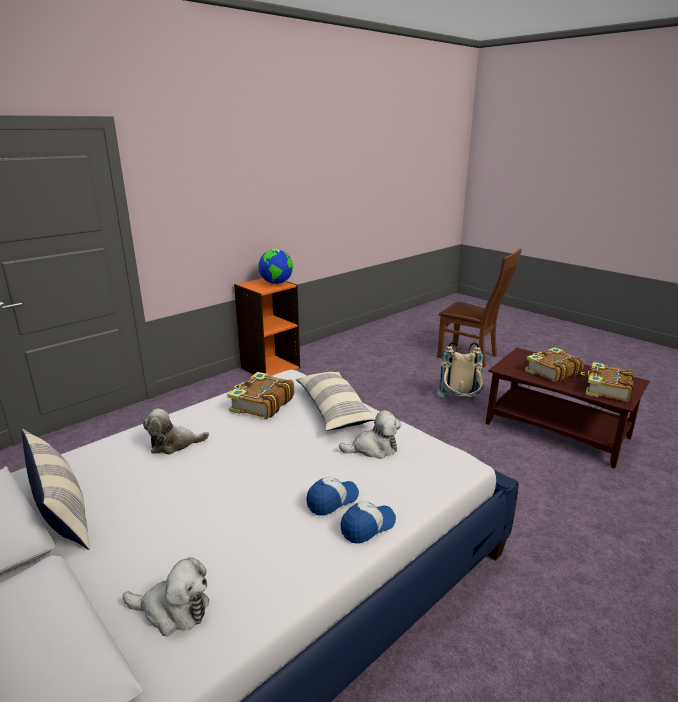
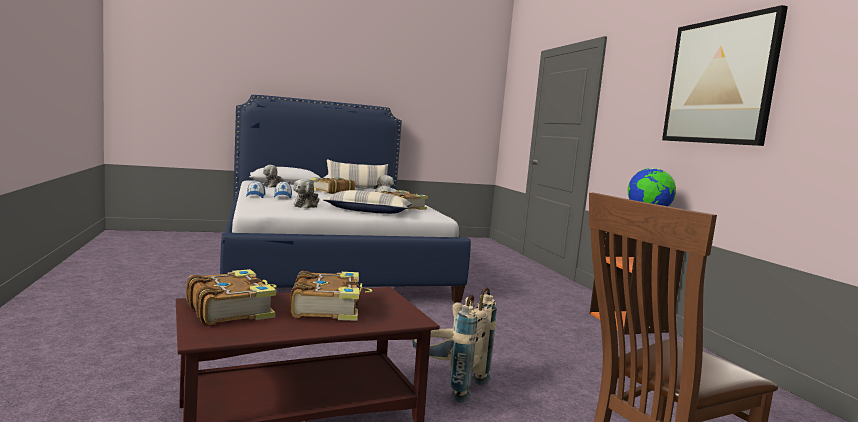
camera: 115 degrees right, 15 degrees down
(167, 505) = (332, 191): none -> book
(270, 175) = (719, 81): none -> picture

